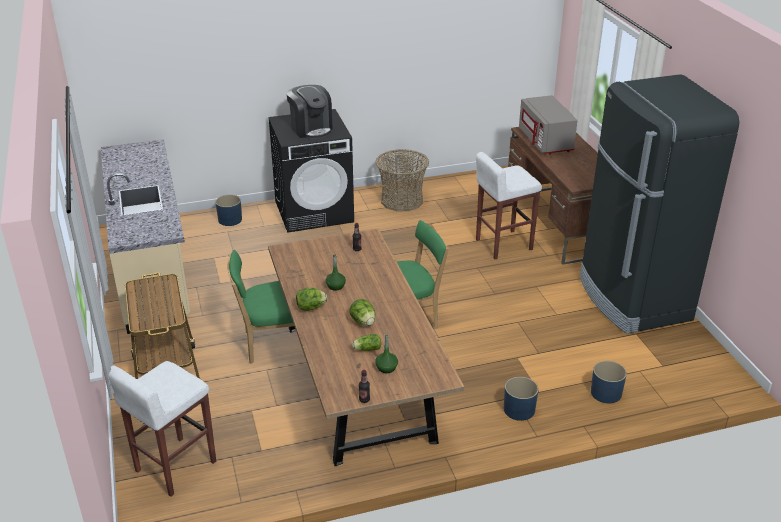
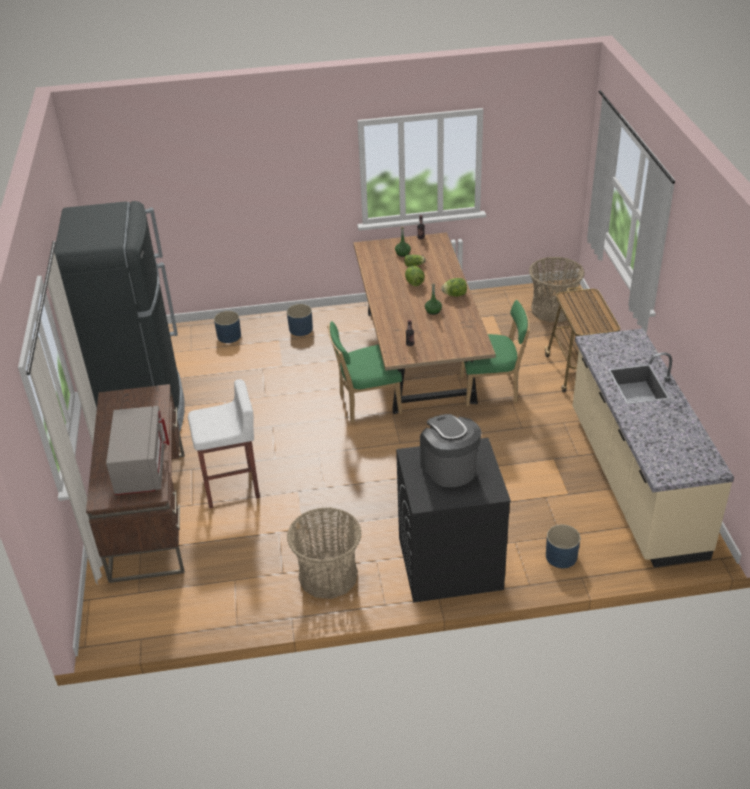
camera: 170 degrees left, 5 degrees up
(174, 466) = (553, 310): white stool -> basket

